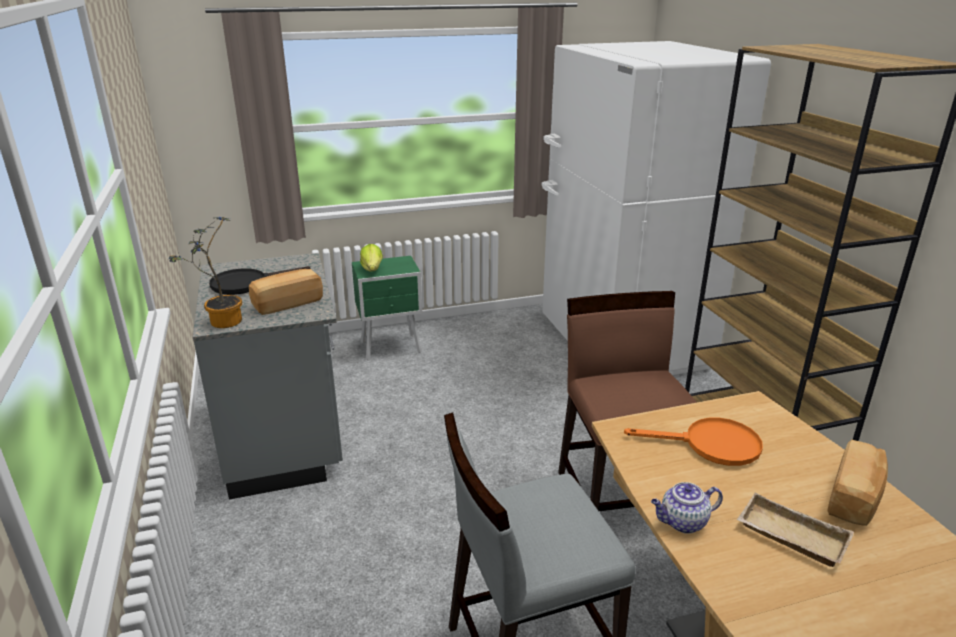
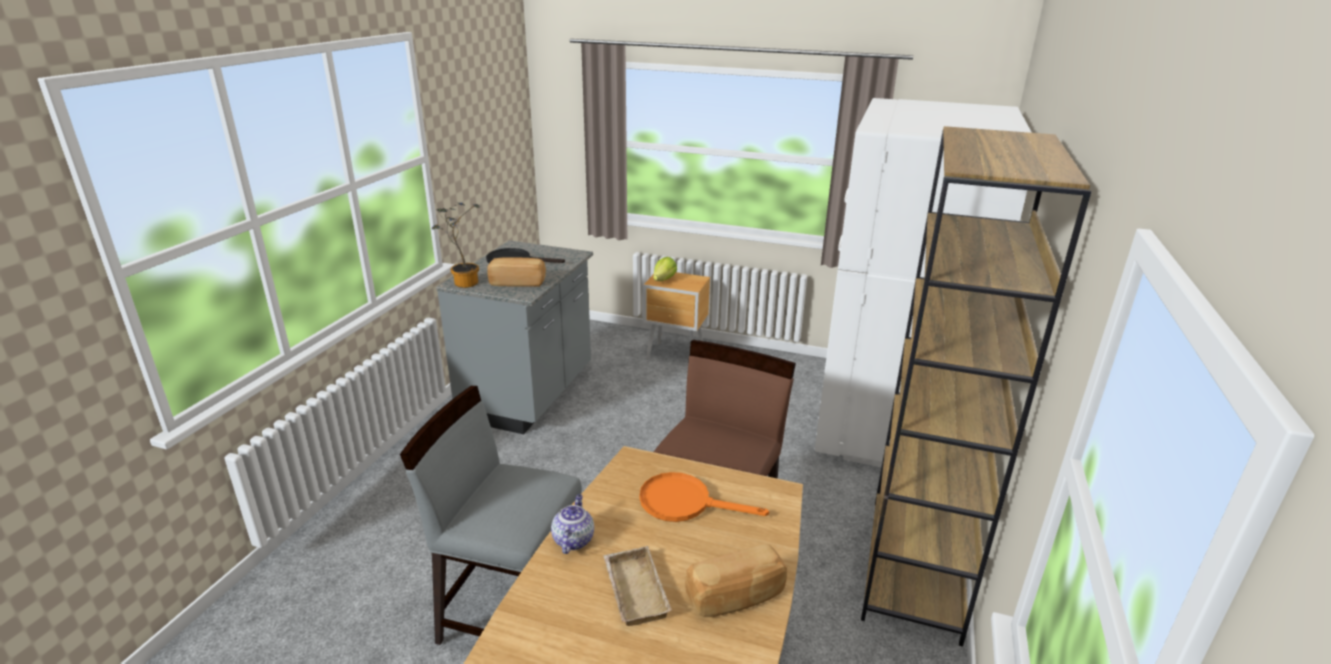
camera: 35 degrees right, 0 degrees up
(392, 348) = (676, 356): green nightstand -> brown nightstand
(682, 522) = (573, 539): teapot -> teapot turned 75 degrees clockwise
(711, 445) = (685, 502): orange frying pan -> orange frying pan turned 150 degrees clockwise

